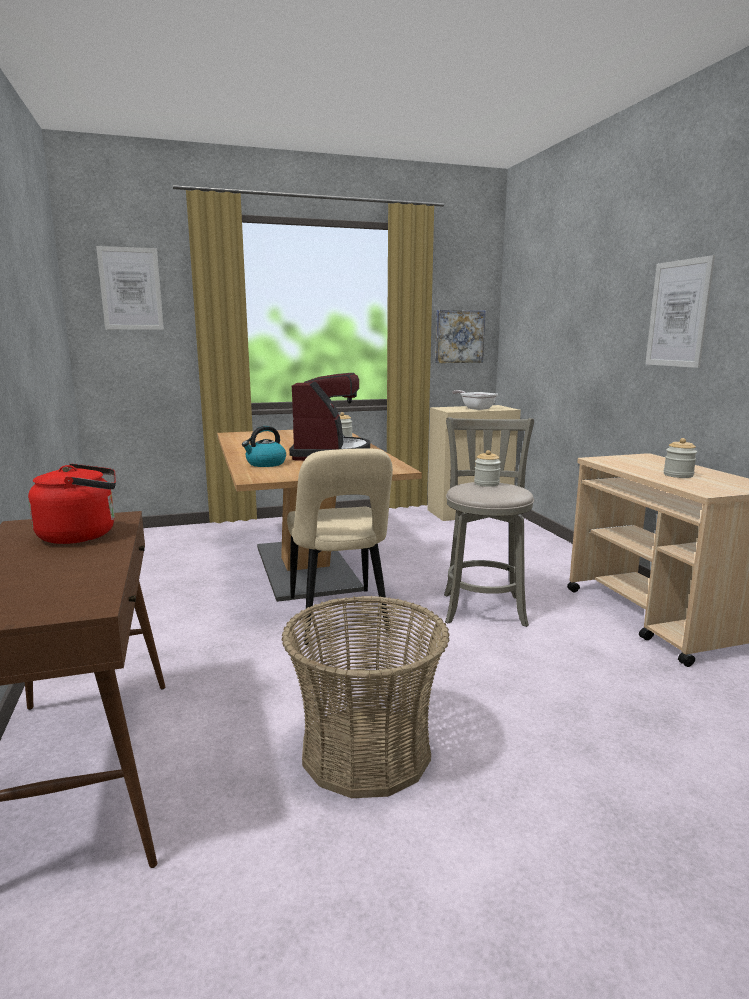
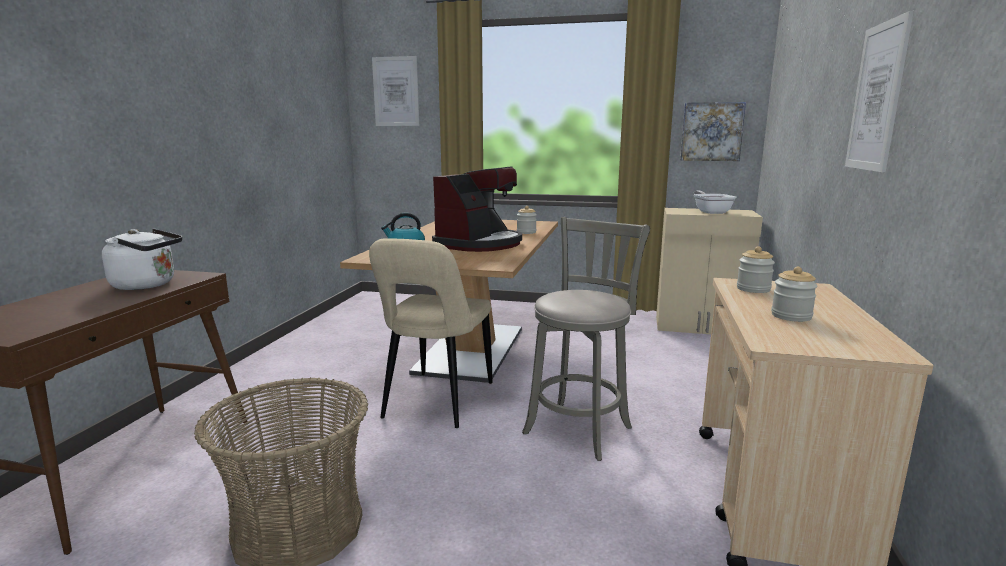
camera: 30 degrees right, 0 degrees up
(83, 535) = (148, 285): red kettle -> white kettle
(486, 484) = (588, 293): jar -> jar (753, 289)

